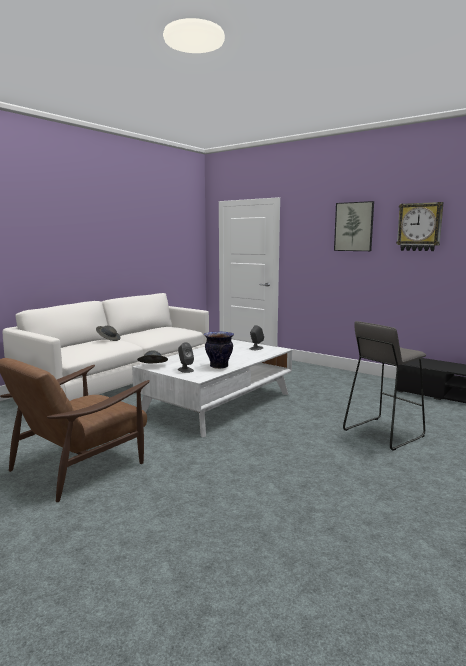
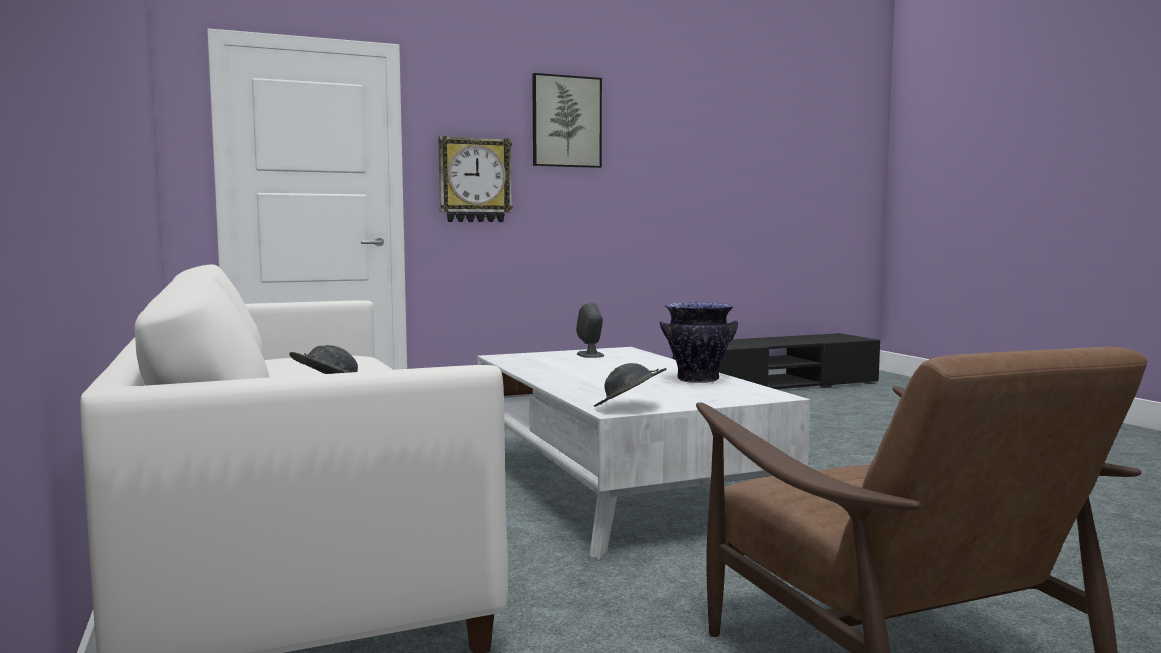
camera: 60 degrees left, 5 degrees down
(185, 370) = (695, 395): grey speaker -> none
(383, 433) = (862, 435): grey stool -> none
(419, 227) = (671, 129): wall clock -> wall clock (474, 180)

